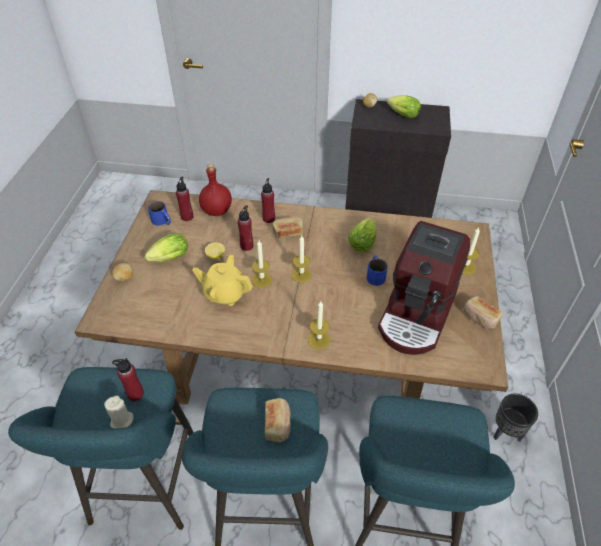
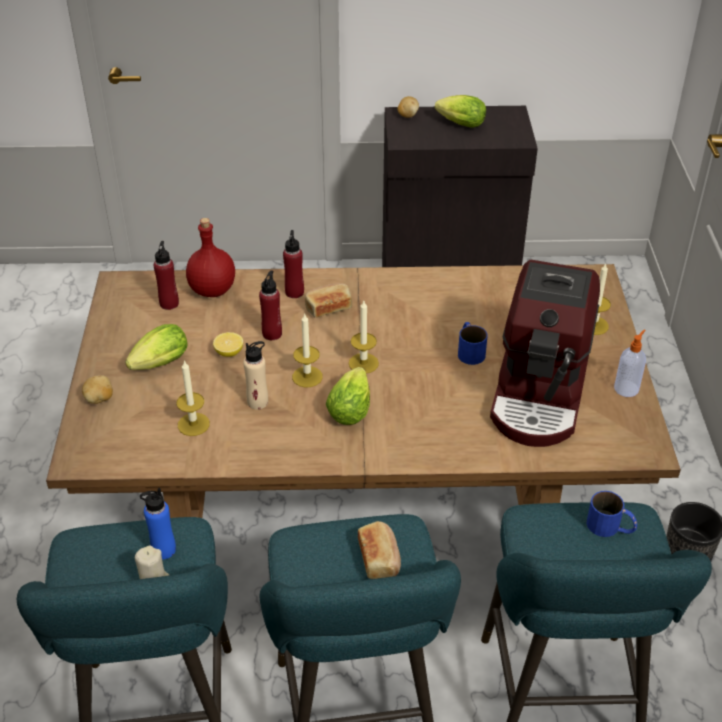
camera: 10 degrees left, 5 degrees down
(135, 394) = (163, 550): red bottle -> blue bottle
(162, 221) = (133, 314): blue mug -> blue mug (610, 527)
(225, 294) = (258, 402): yellow teapot -> beige bottle
(319, 340) = (410, 445): candle -> candle (193, 424)
(363, 242) = (442, 308): lettuce -> lettuce (351, 408)
(480, 317) = (626, 388): bread -> soap dispenser

